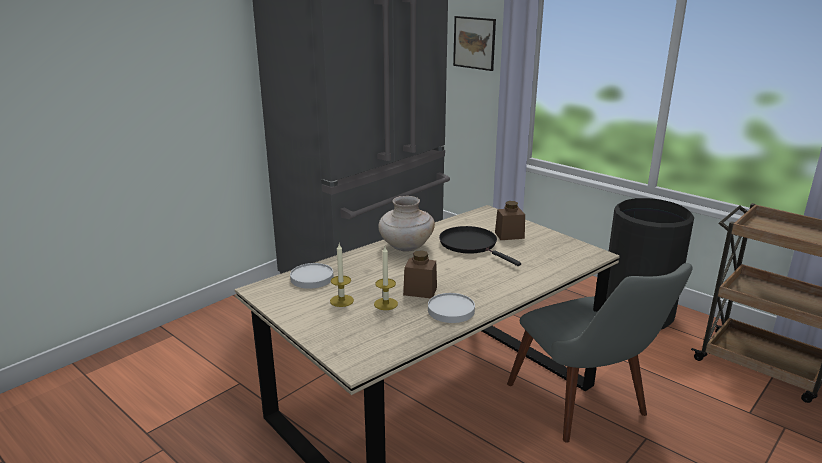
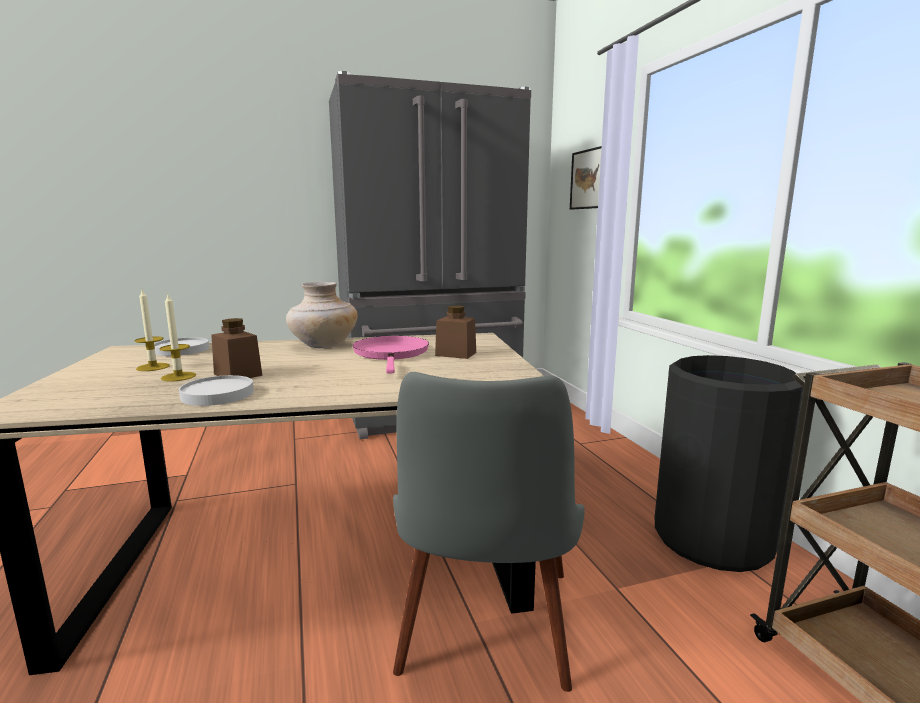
camera: 30 degrees right, 10 degrees down
(471, 245) = (391, 354): black frying pan -> pink frying pan

